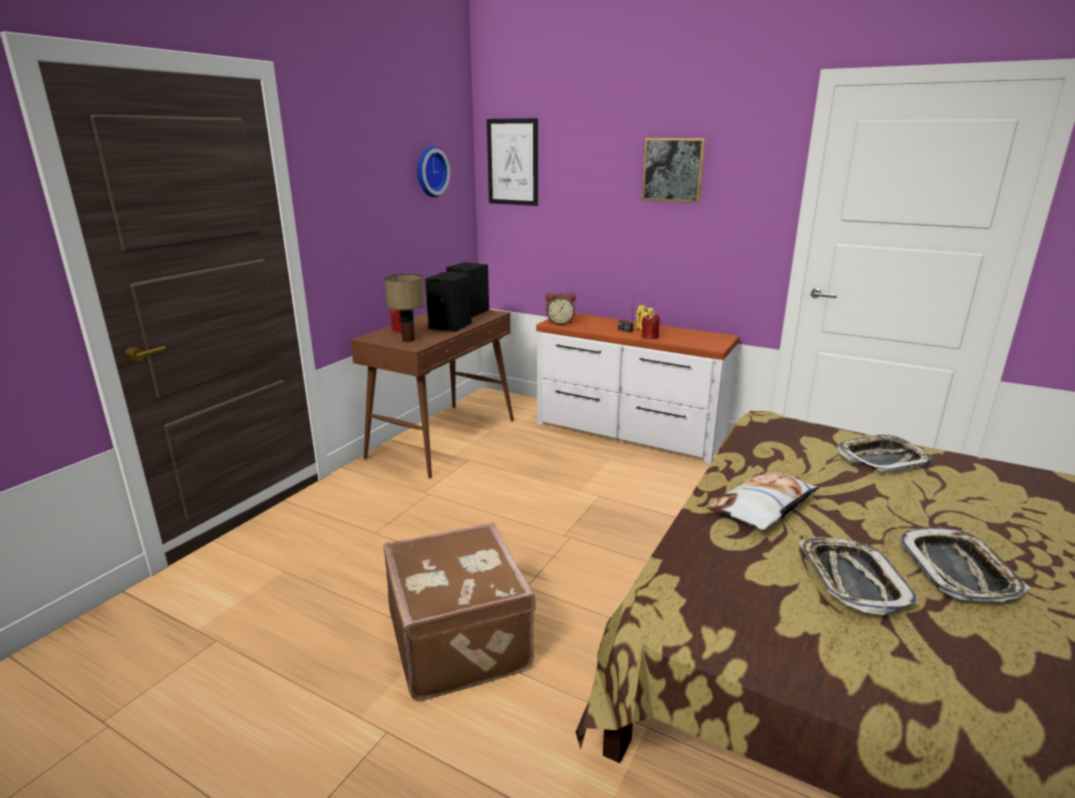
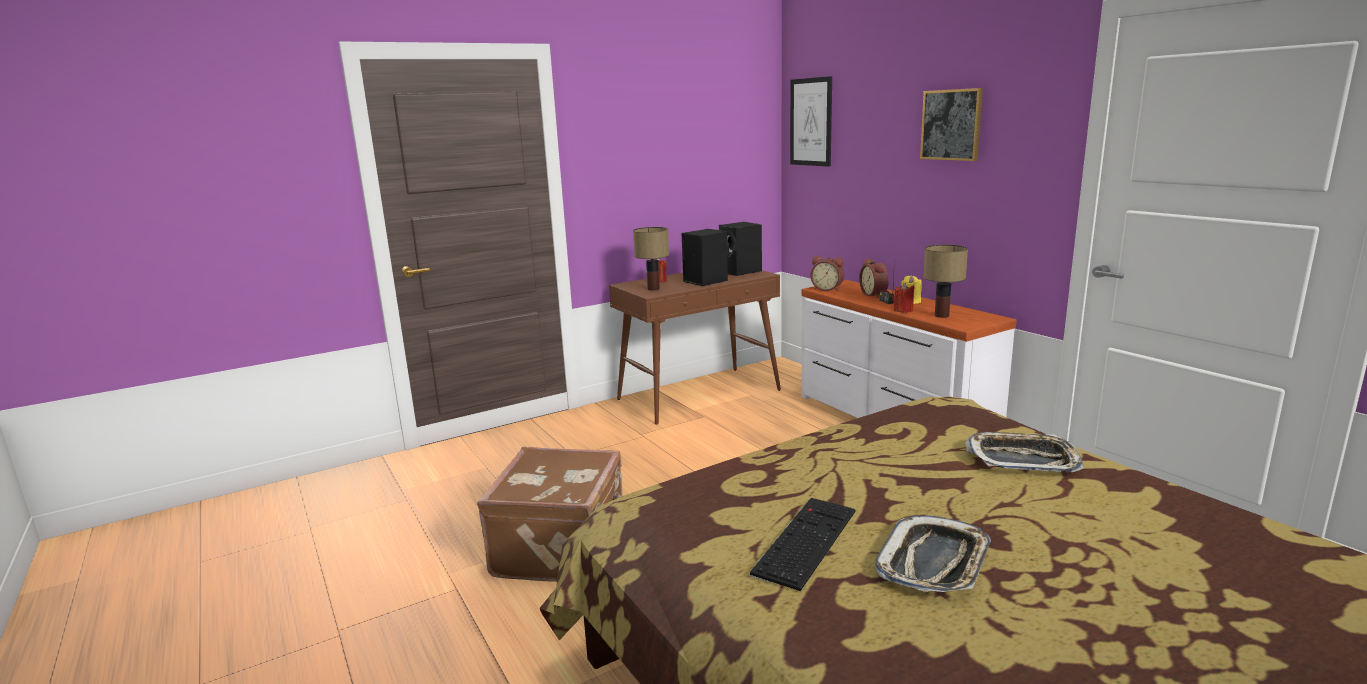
camera: 30 degrees right, 5 degrees down
(429, 171) = (718, 133): wall clock -> none
(606, 324) = (875, 295): none -> alarm clock
(686, 339) = (942, 316): none -> table lamp
(763, 507) = (811, 470): pillow -> none
(852, 580) = (804, 540): tray -> keyboard

